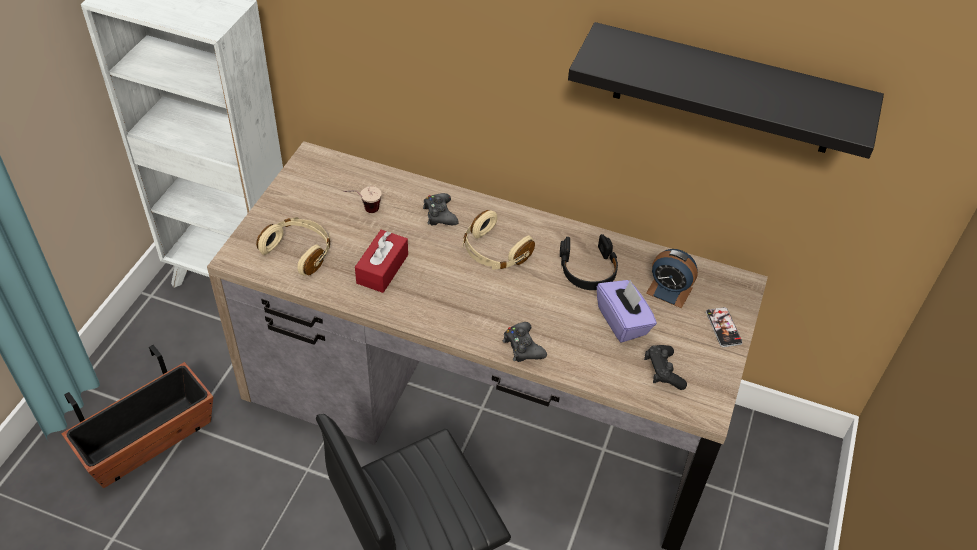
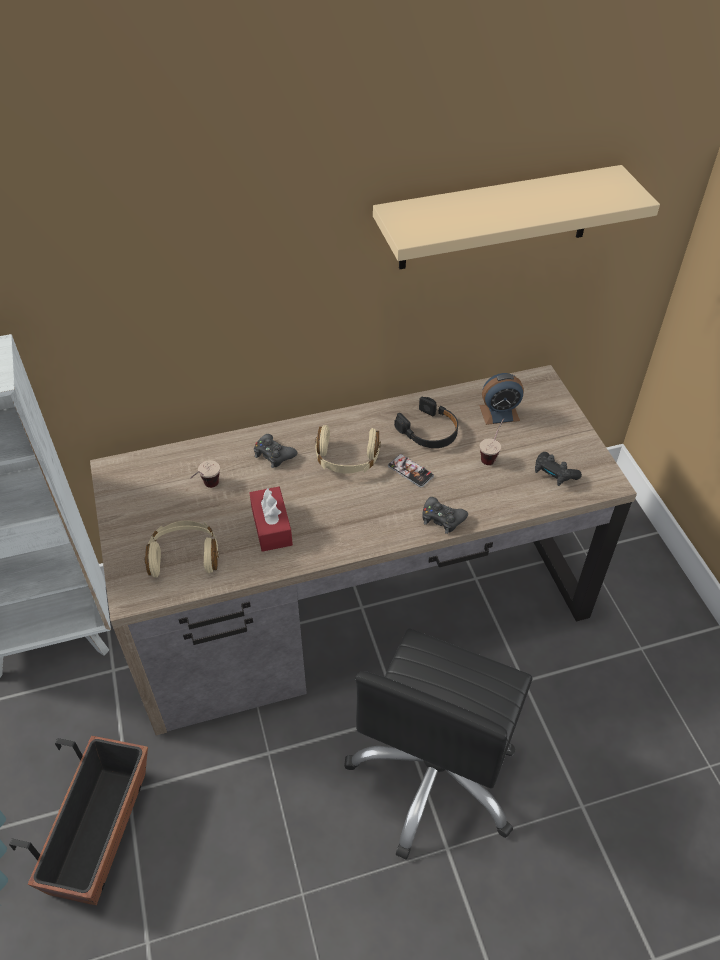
camera: 35 degrees left, 0 degrees up
(623, 321) = (491, 455): purple tissue box -> cup
(723, 327) = (559, 418): phone -> phone (410, 471)
(725, 90) = (496, 218): black shelf -> beige shelf

